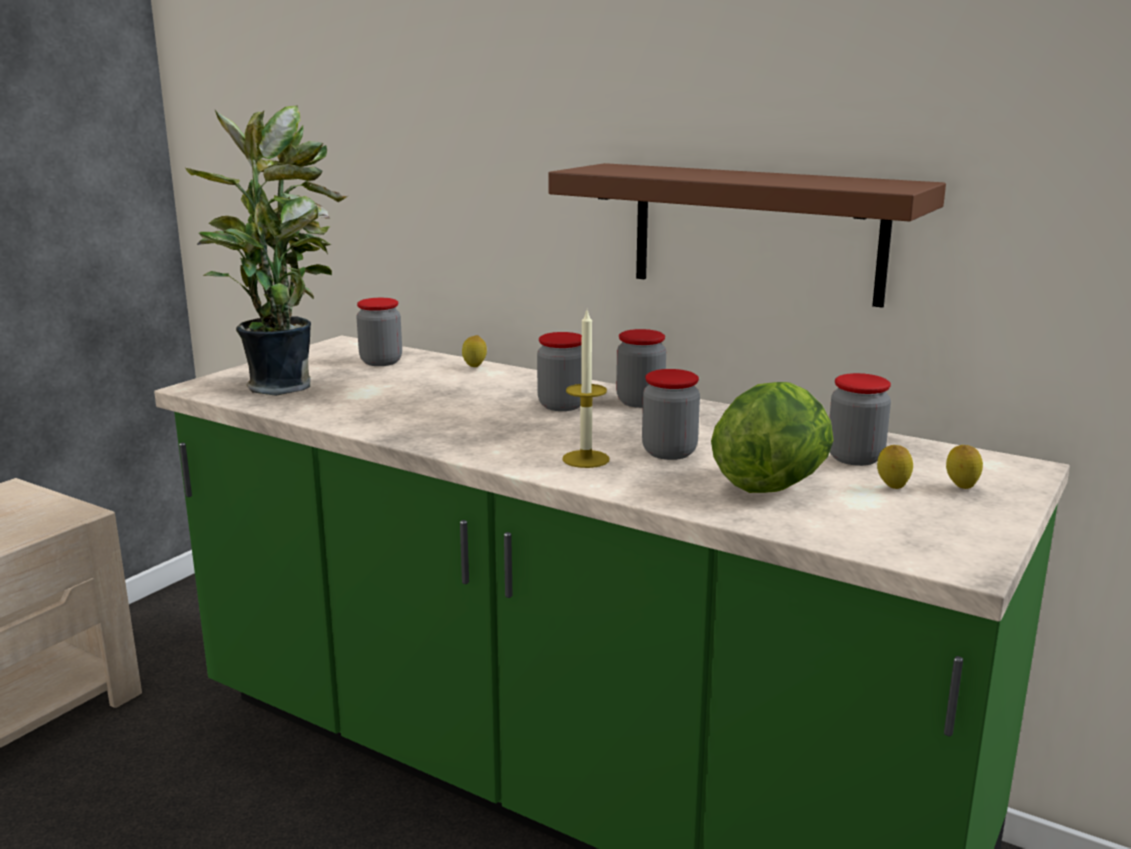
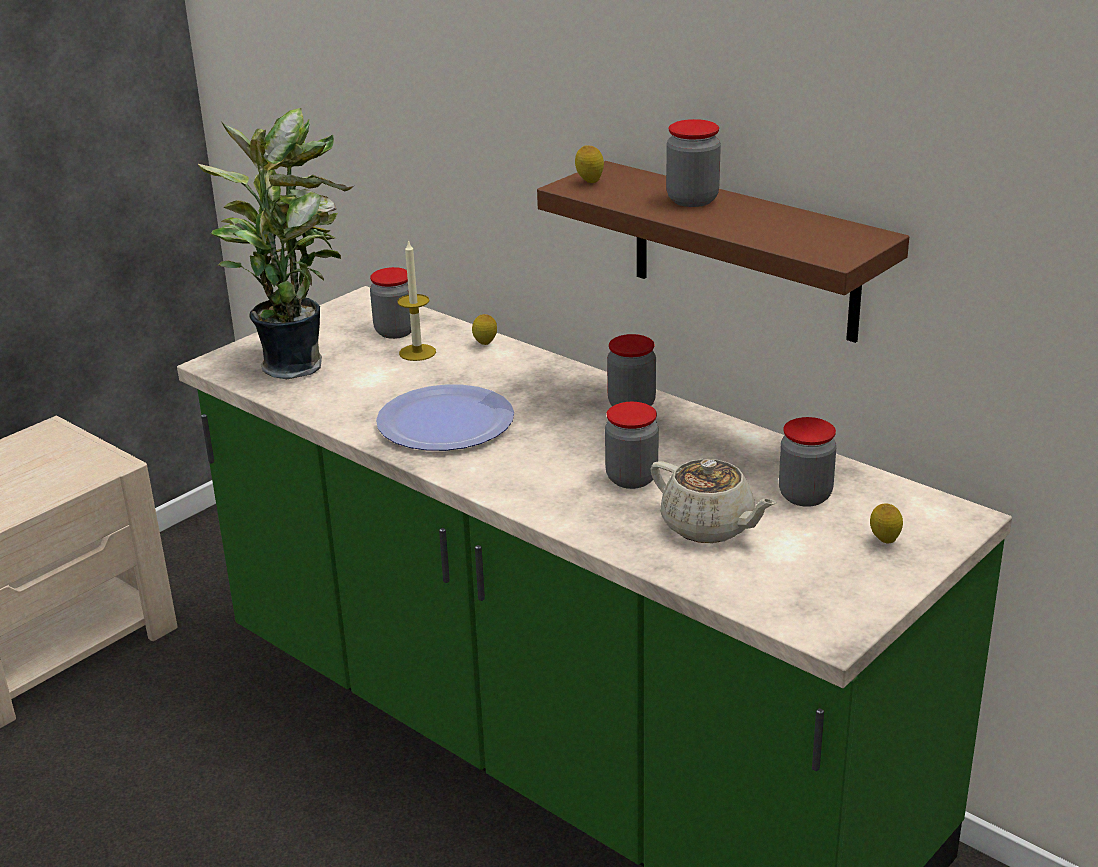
camera: 10 degrees right, 10 degrees up
(454, 419) = (445, 422): none -> plate
(562, 405) = (553, 407): jar -> jar (692, 200)
(585, 459) = (551, 483): candle -> candle (417, 352)
(772, 485) = (709, 527): lettuce -> beige teapot
(892, 488) = (819, 538): lemon -> lemon (589, 182)

